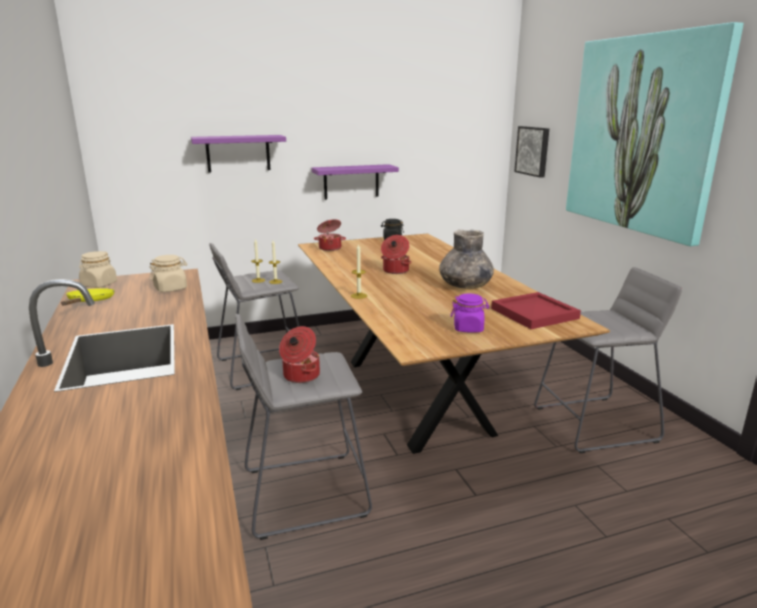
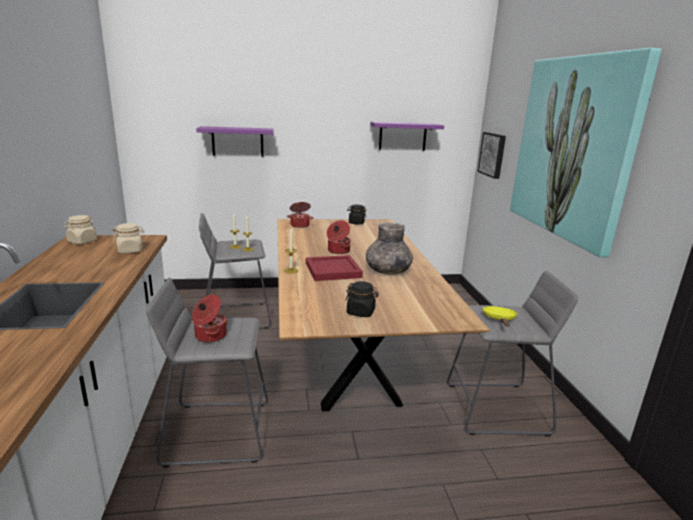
camera: 10 degrees right, 0 degrees up
(90, 302) = (61, 256): yellow frying pan -> yellow frying pan (499, 319)
(351, 182) = (331, 170): purple shelf -> purple shelf (402, 136)
(468, 328) = (361, 312): purple jar -> black jar
(534, 313) = (430, 304): red tray -> red tray (333, 270)

